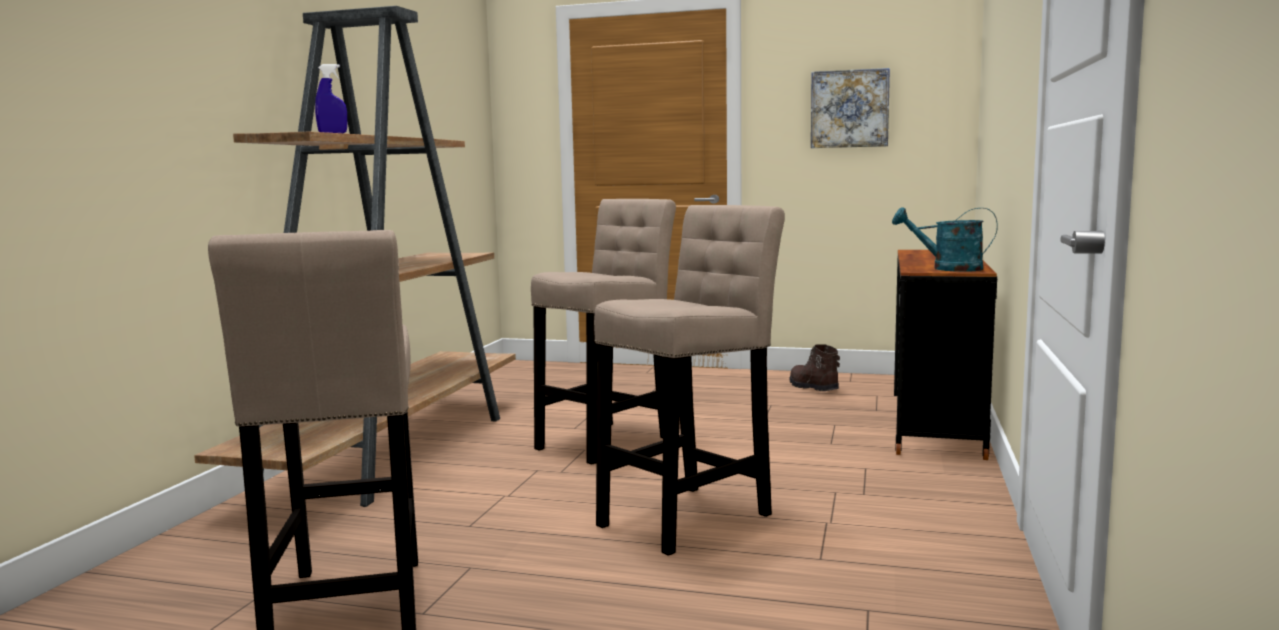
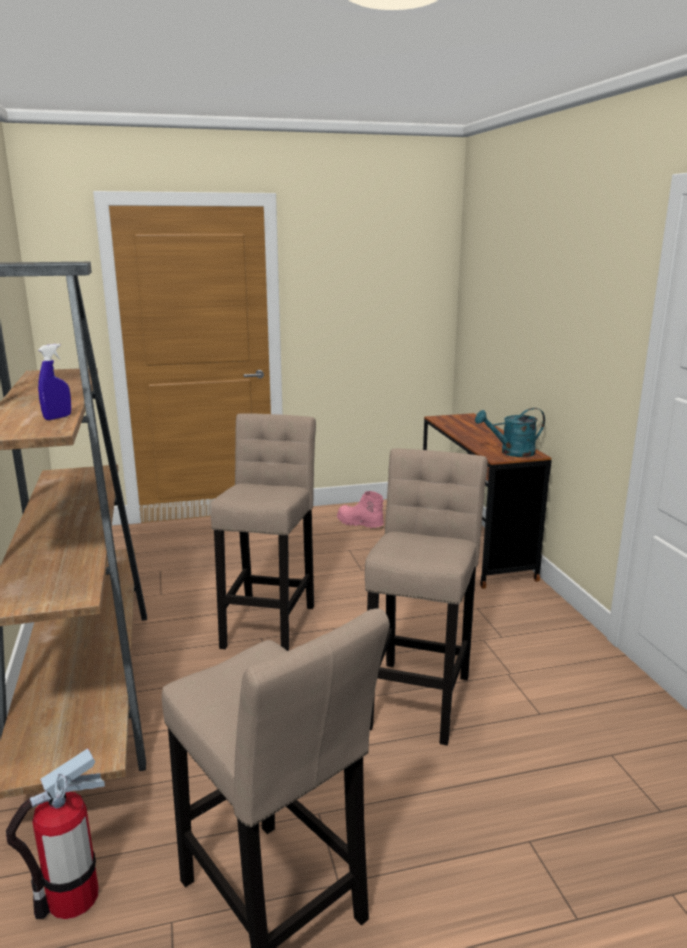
camera: 30 degrees left, 10 degrees up
(216, 560) = (72, 897): none -> fire extinguisher
(812, 388) = (359, 523): brown boot -> pink boot
(849, 109) = (367, 297): picture -> none

